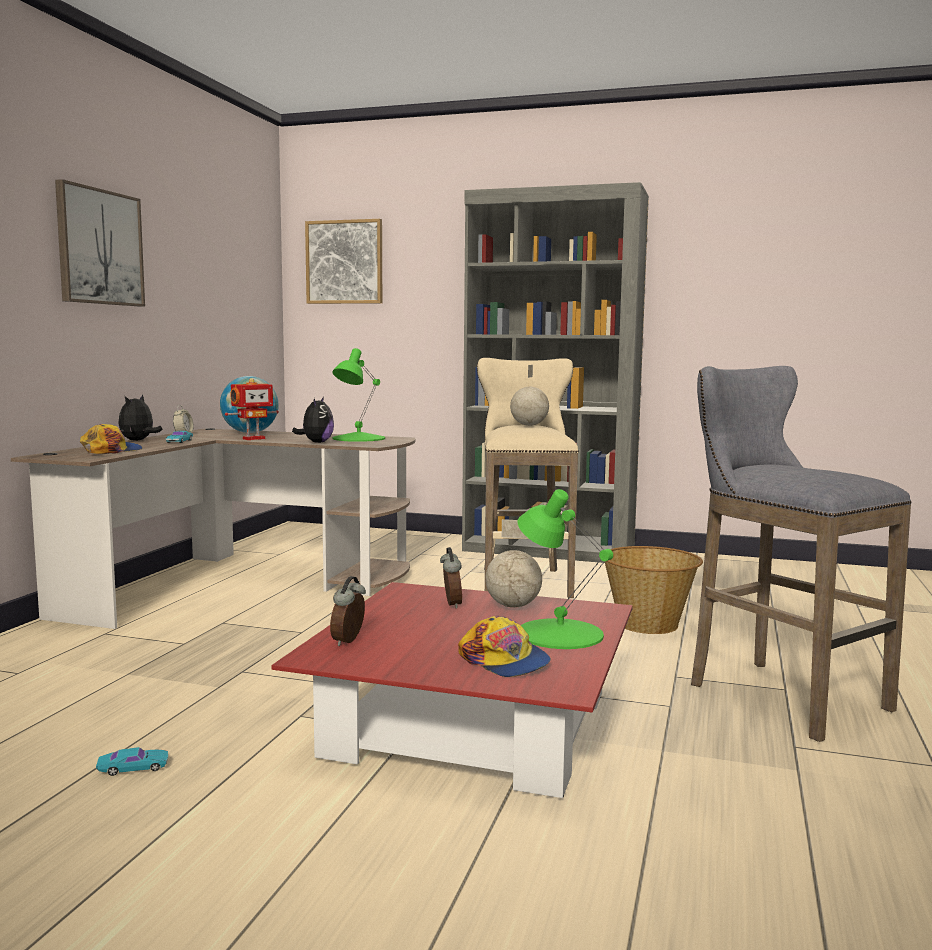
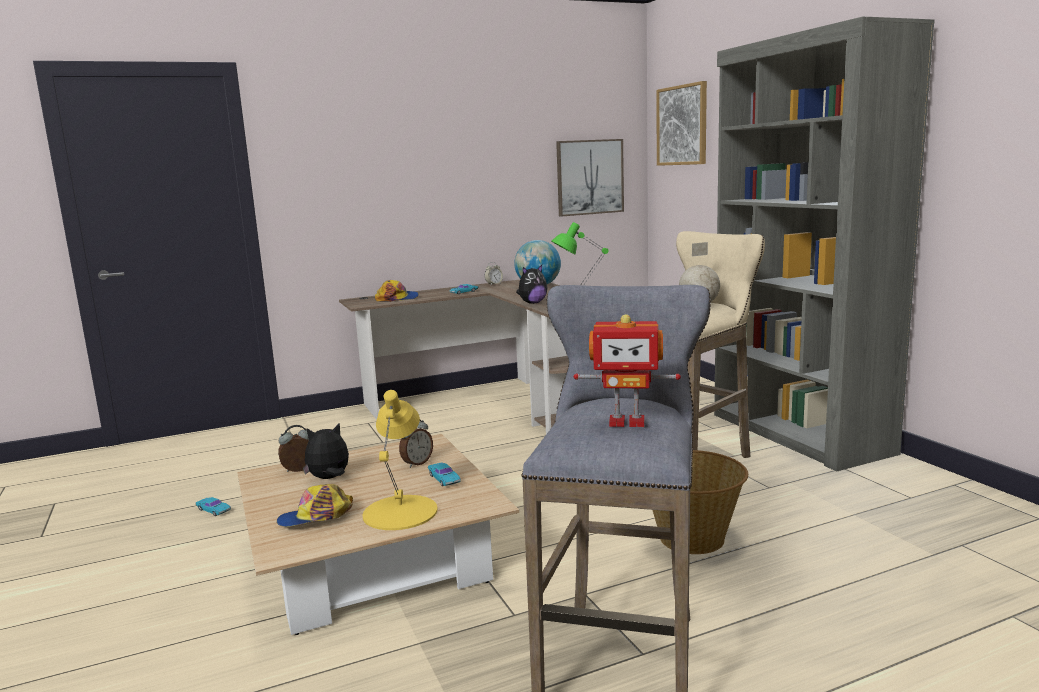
camera: 50 degrees right, 5 degrees up
(99, 247) = (419, 149): picture -> picture (589, 177)
(138, 440) = (446, 289): plush toy -> plush toy (329, 478)
(253, 439) = (512, 294): toy robot -> toy robot (627, 422)
(471, 725) = (373, 561): red coffee table -> beige coffee table
(504, 661) = (316, 518): cap -> cap turned 60 degrees clockwise
(512, 606) = (444, 478): globe -> turquoise toy car
(559, 633) = (401, 512): green table lamp -> yellow table lamp

